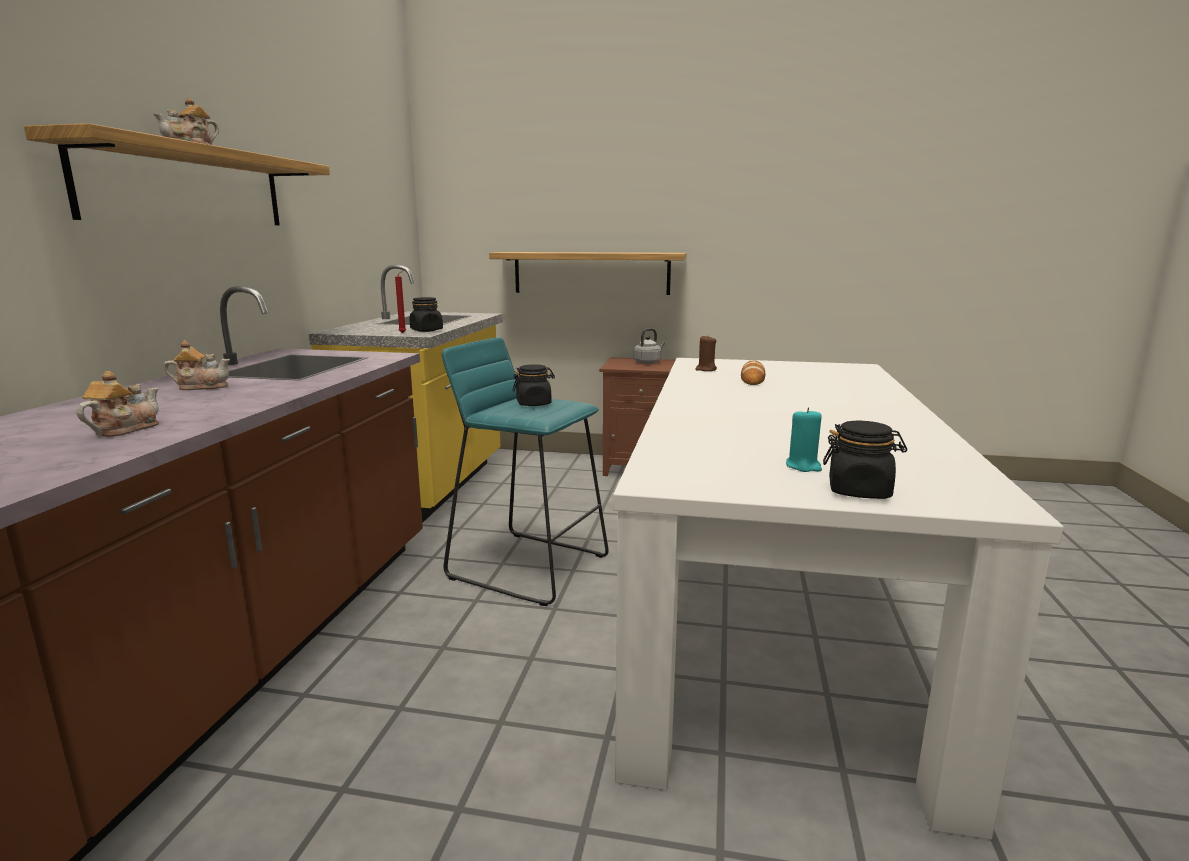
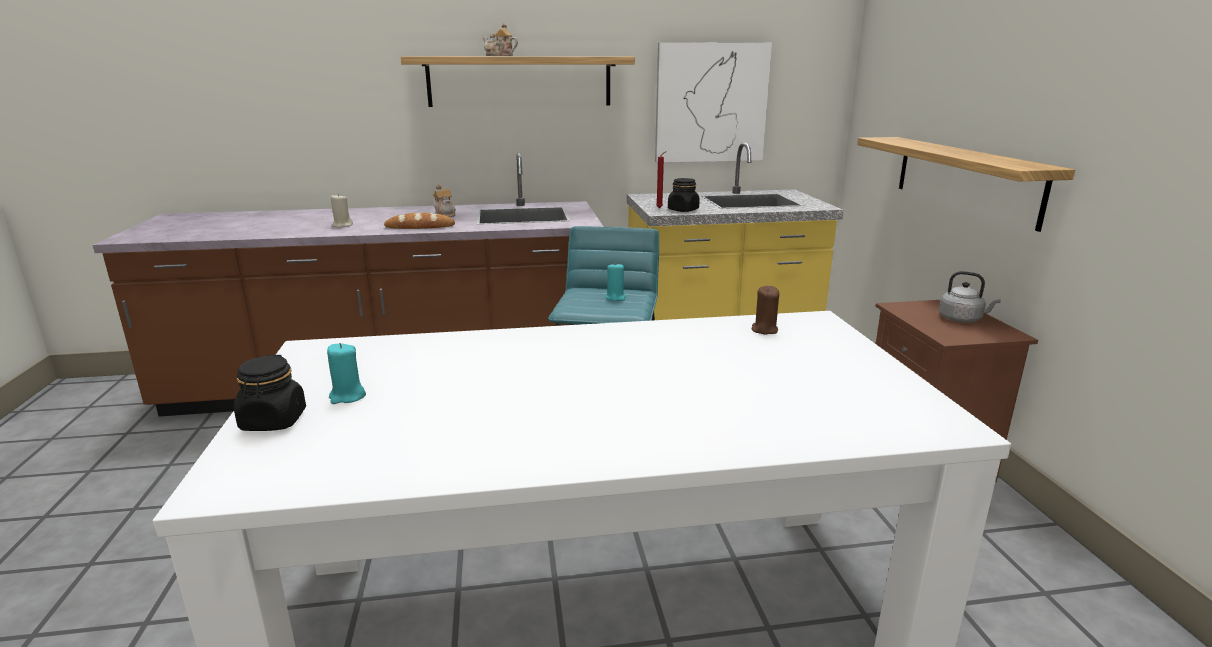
camera: 70 degrees right, 5 degrees up
(124, 429) = (342, 225): teapot -> beige candle
(348, 226) = (711, 103): none -> picture
(534, 403) = (615, 297): black jar -> turquoise candle
(752, 378) = (740, 356): bread -> bread (420, 227)

